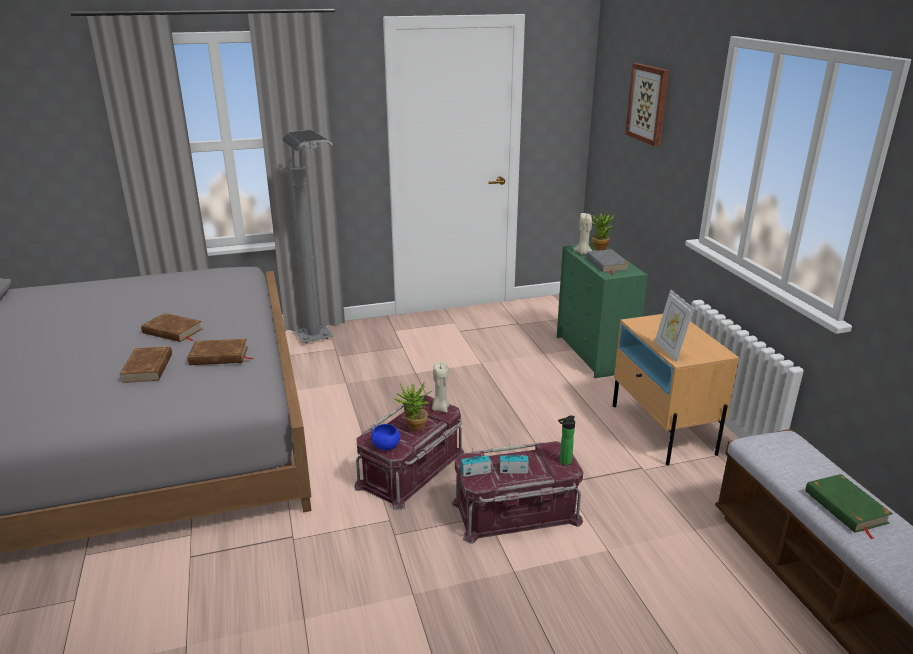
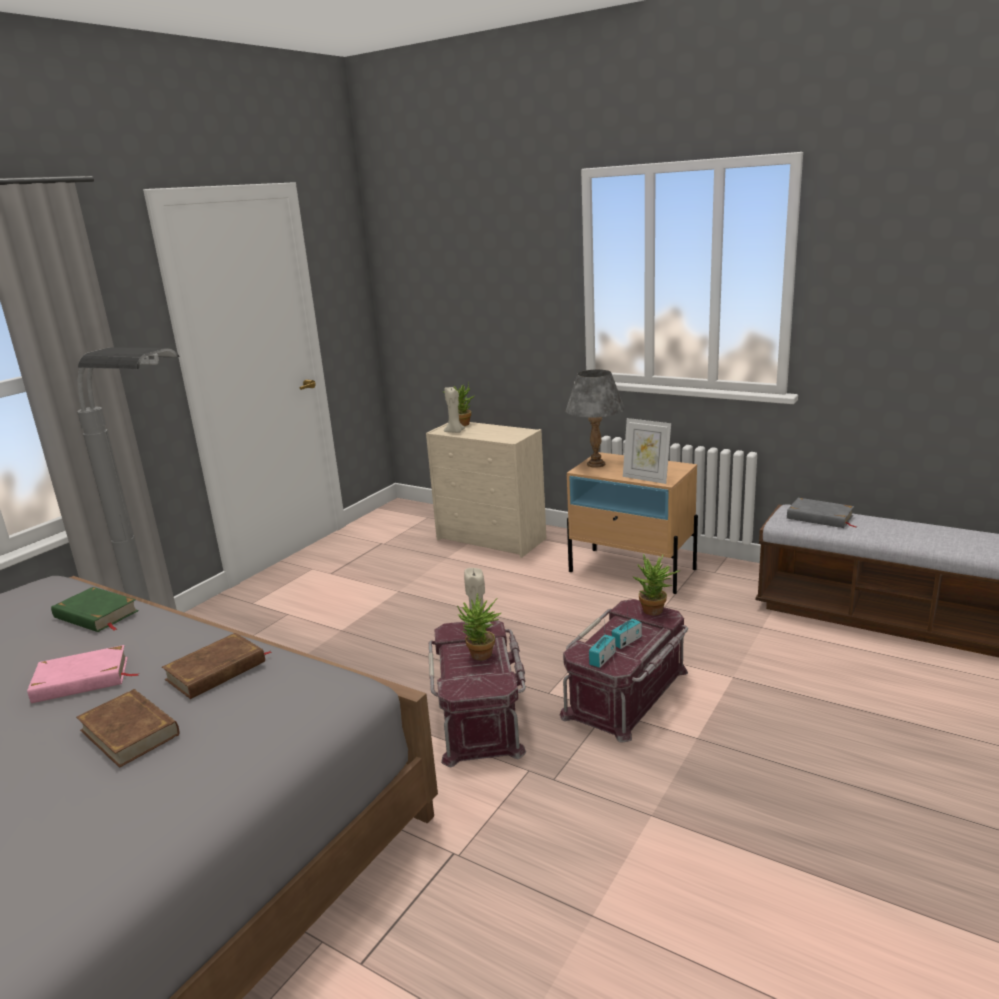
camera: 40 degrees left, 5 degrees down
(172, 331) = (82, 680): brown book -> pink book
(386, 447) = (484, 686): blue bowl -> none
(563, 462) = (655, 612): bottle -> potted plant
(595, 354) = (492, 539): green dresser -> beige dresser
(606, 264) = (493, 433): grey book -> grey book (820, 517)
(648, 104) = (472, 260): picture -> none
(655, 322) = (596, 464): none -> grey table lamp
(845, 507) = (897, 531): green book -> green book (96, 615)

